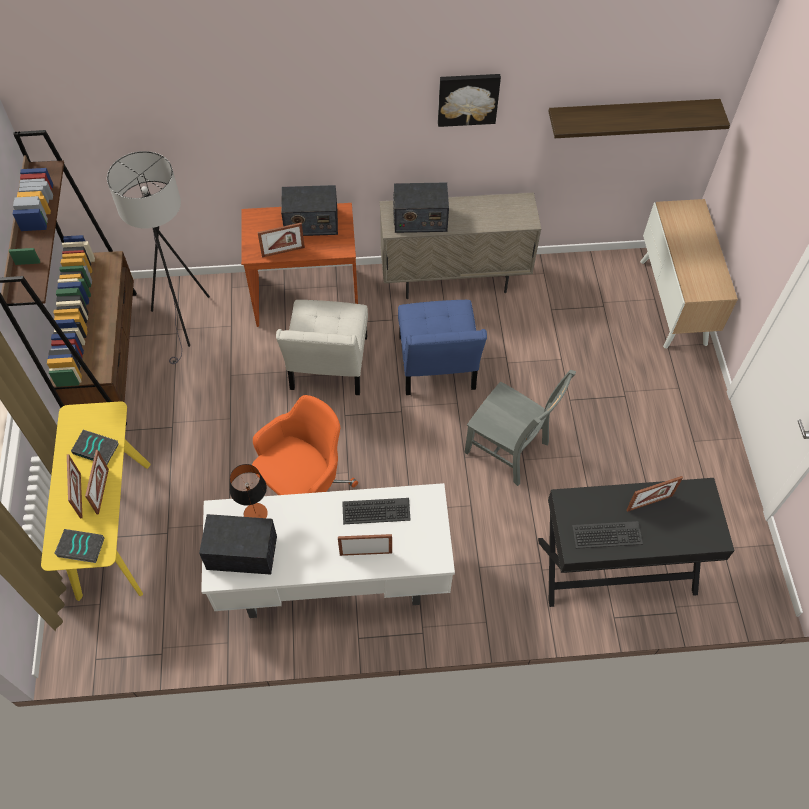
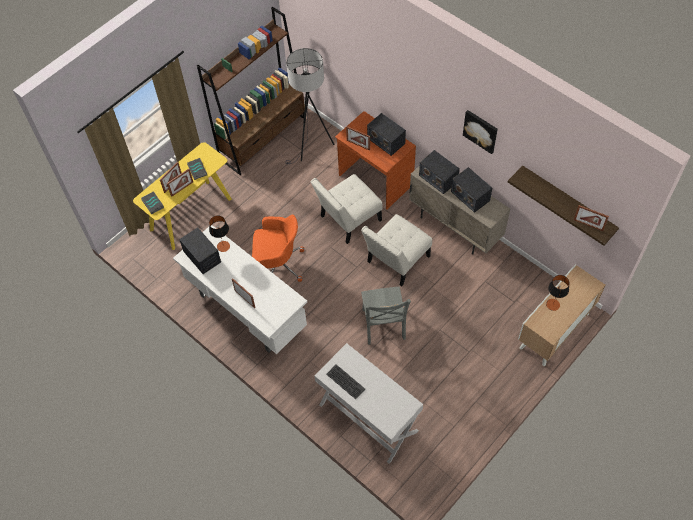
camera: 50 degrees right, 0 degrees up
(376, 512) = (267, 287): keyboard -> none
(437, 367) = (396, 261): blue chair -> white chair
(477, 211) = (470, 196): none -> radio
(616, 567) = (368, 418): black console table -> white console table
(649, 503) = (380, 387): picture frame -> picture frame (588, 225)
(686, 259) = (553, 304): none -> table lamp

